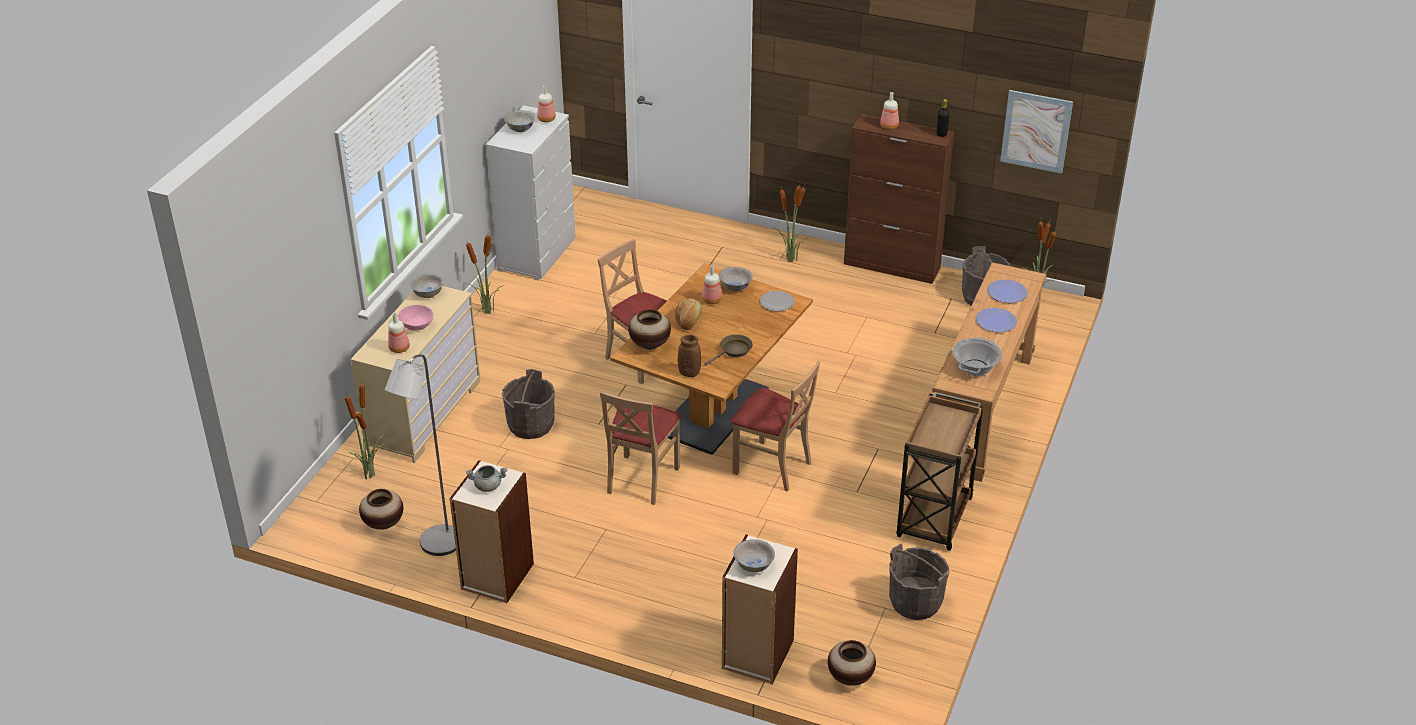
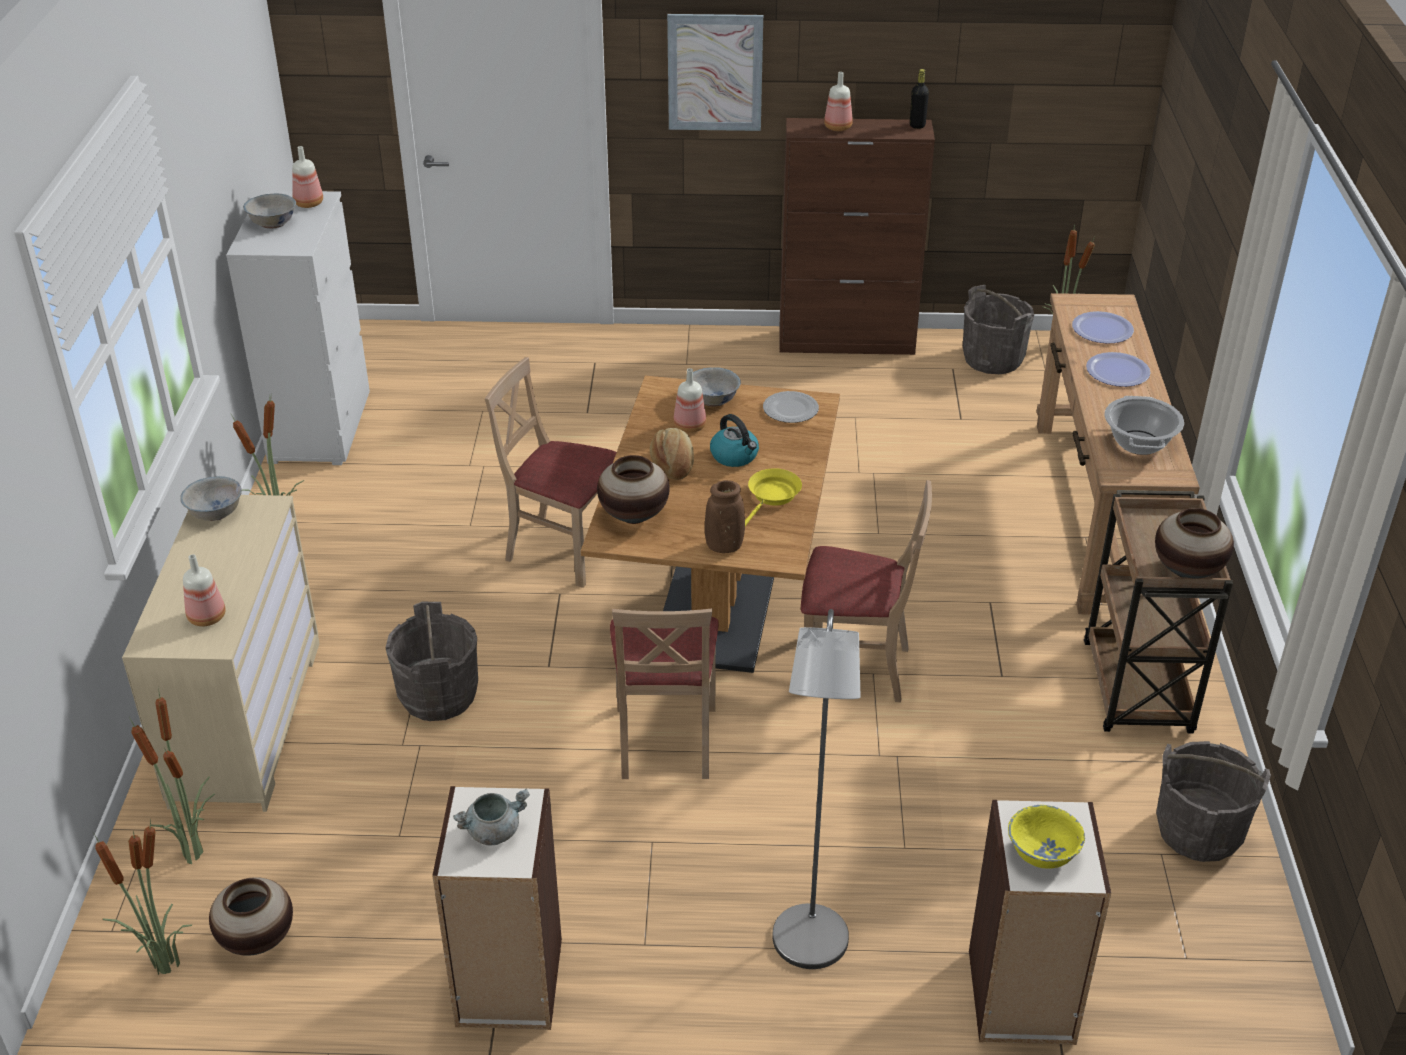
camera: 20 degrees left, 0 degrees up
(417, 325) = (221, 570): pink bowl -> none
(436, 546) = (373, 956): grey floor lamp -> grey floor lamp (809, 950)
(727, 323) = (735, 456): none -> kettle
(733, 351) = (772, 496): brown frying pan -> yellow frying pan
(753, 565) = (1042, 853): white bowl -> yellow bowl
(790, 260) = (702, 361): potted plant -> potted plant (165, 968)
(850, 677) = (1187, 993): vase -> vase (1187, 570)
(1036, 131) = (1052, 97): picture -> picture (715, 72)

